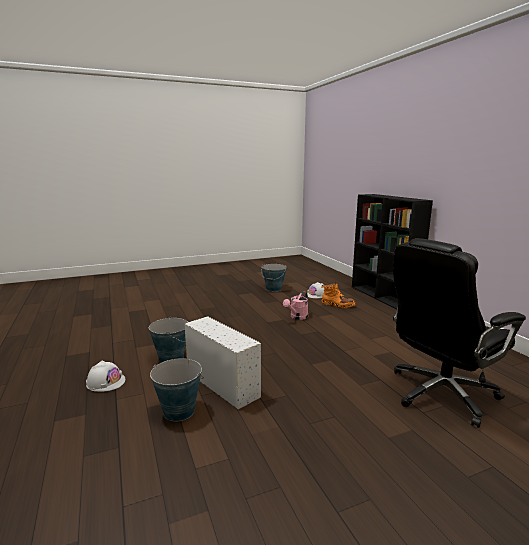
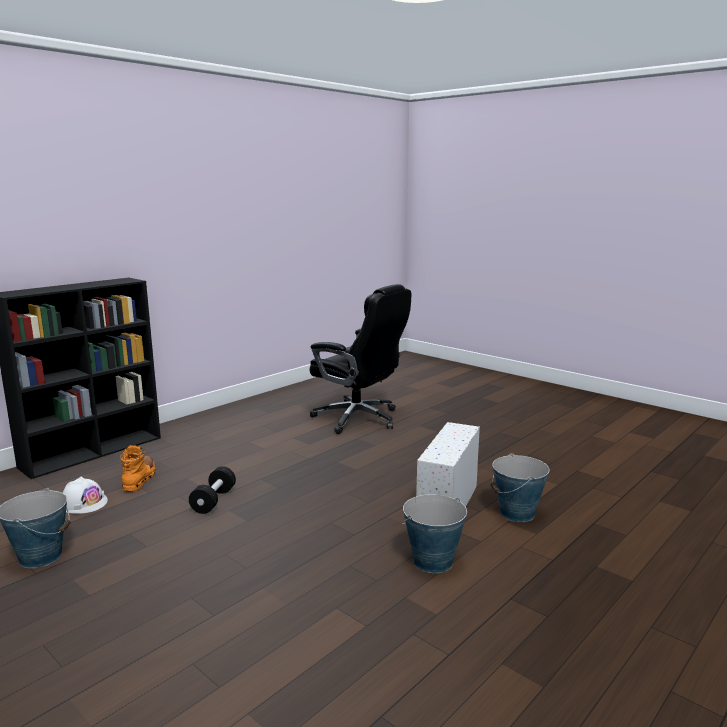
camera: 115 degrees left, 0 degrees up
(106, 382) = (540, 587): white hard hat -> none
(297, 317) = (213, 500): pink watering can -> black dumbbell

